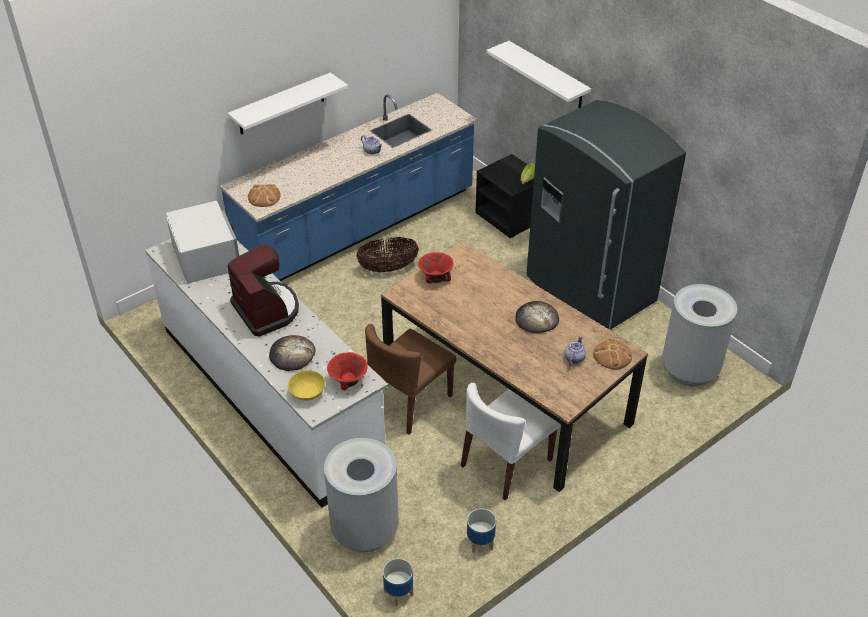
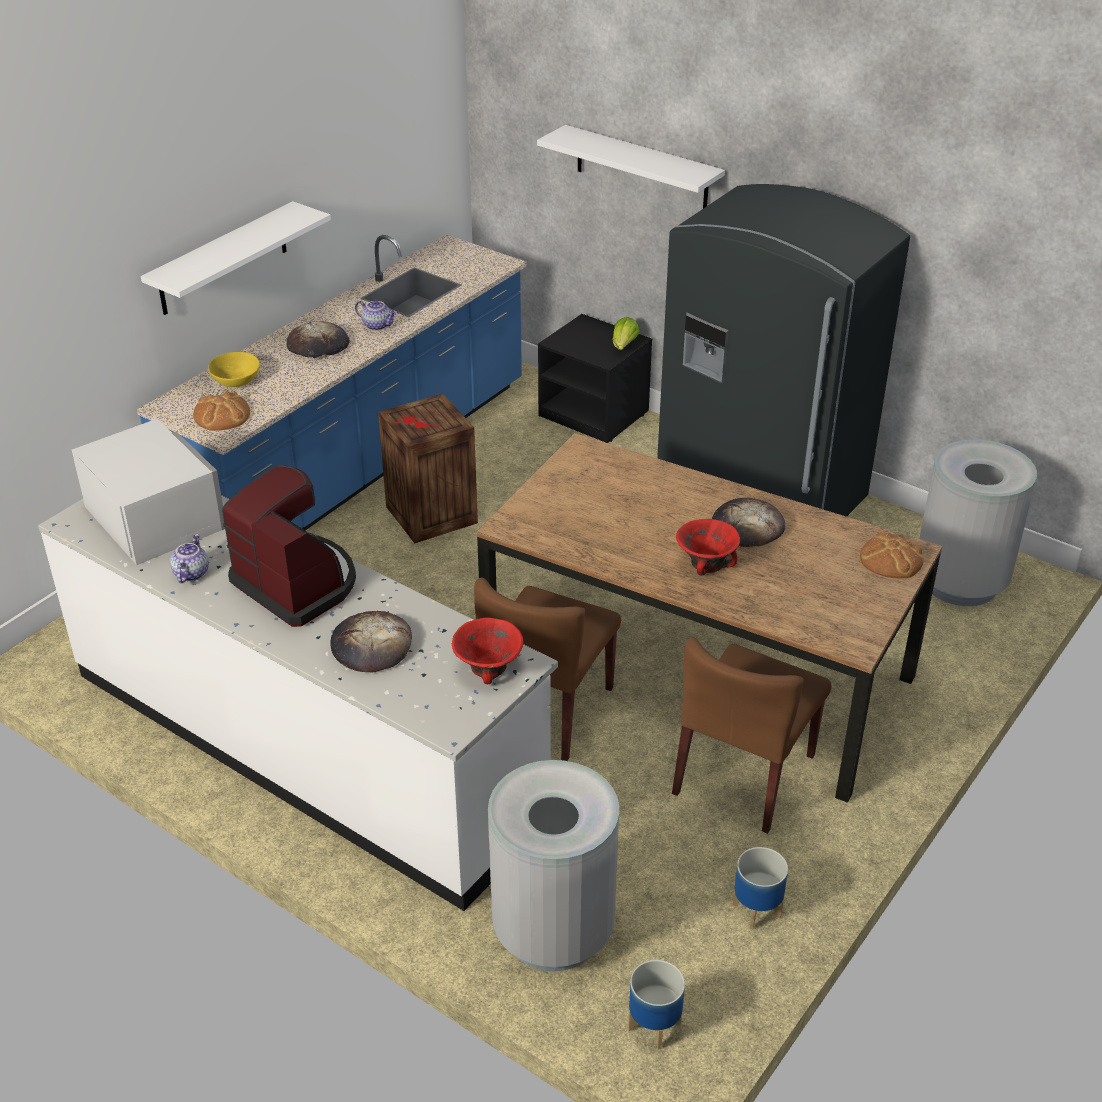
camera: 15 degrees left, 5 degrees down
(307, 393) = (425, 701): yellow bowl -> yellow bowl (236, 381)
(333, 159) = (318, 345): none -> bread
(388, 268) = (431, 516): basket -> crate
(436, 277) = (557, 492): red bowl -> red bowl (707, 564)
(506, 463) = (744, 775): white chair -> brown chair
(573, 358) = (833, 573): teapot -> teapot (190, 573)

